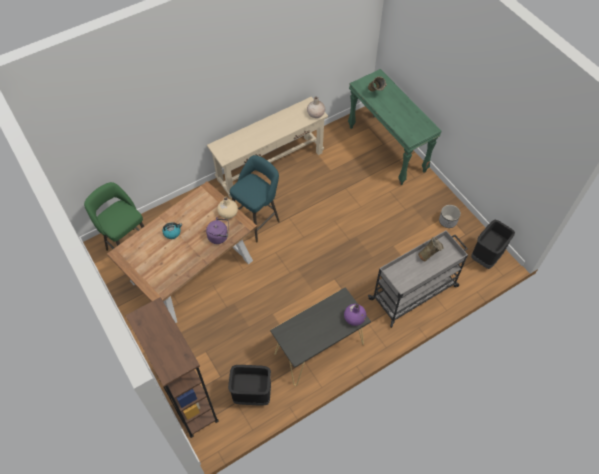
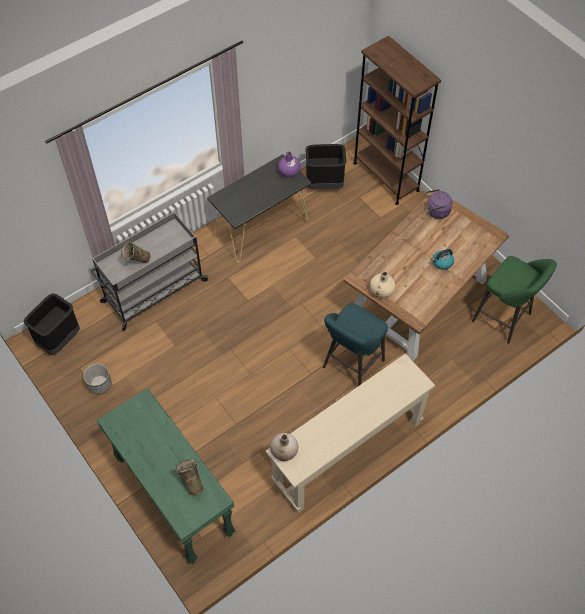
camera: 175 degrees right, 0 degrees up
(219, 236) = (385, 262): purple kettle -> purple kettle (436, 212)
(354, 318) = (224, 198): purple vase -> purple vase (289, 172)

